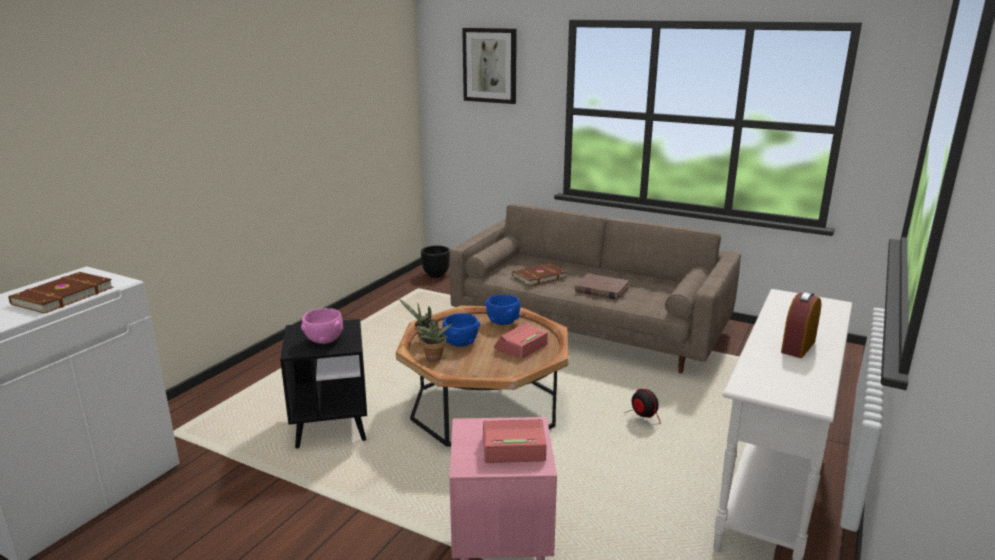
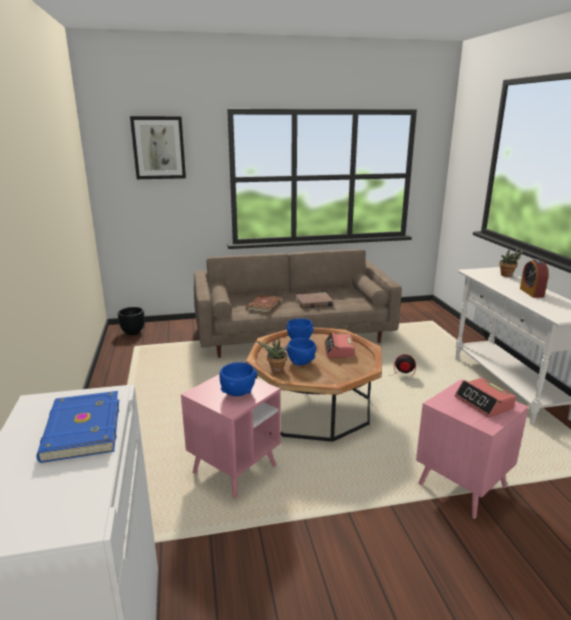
camera: 40 degrees left, 0 degrees up
(62, 296) = (80, 429): brown book -> blue book
(324, 340) = (238, 392): pink bowl -> blue bowl
(331, 427) = (234, 469): black side table -> pink side table
(433, 358) = (303, 378): potted plant -> potted plant (508, 275)
(513, 448) = (484, 403): alarm clock -> alarm clock turned 75 degrees counterclockwise

